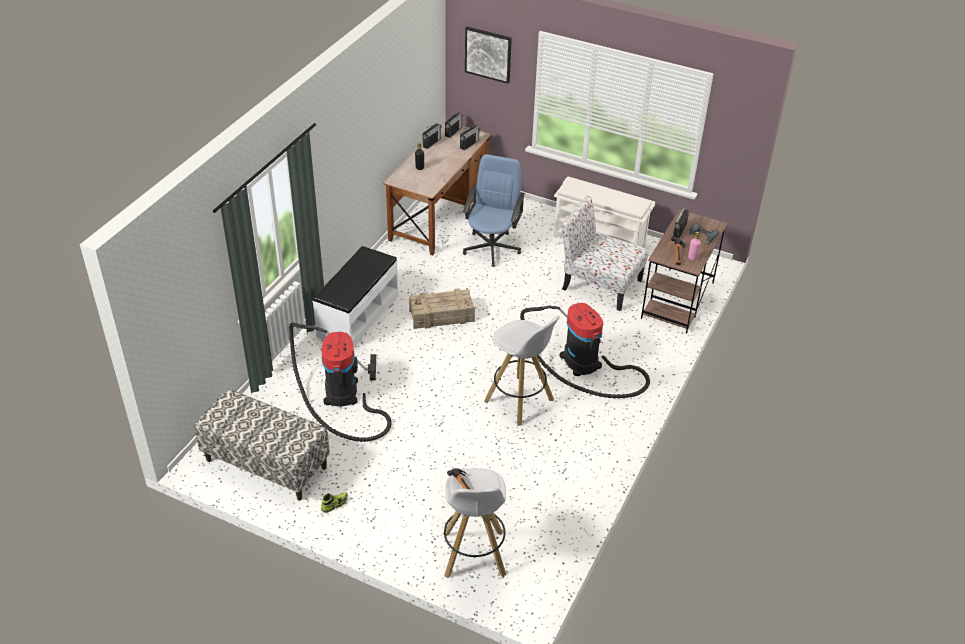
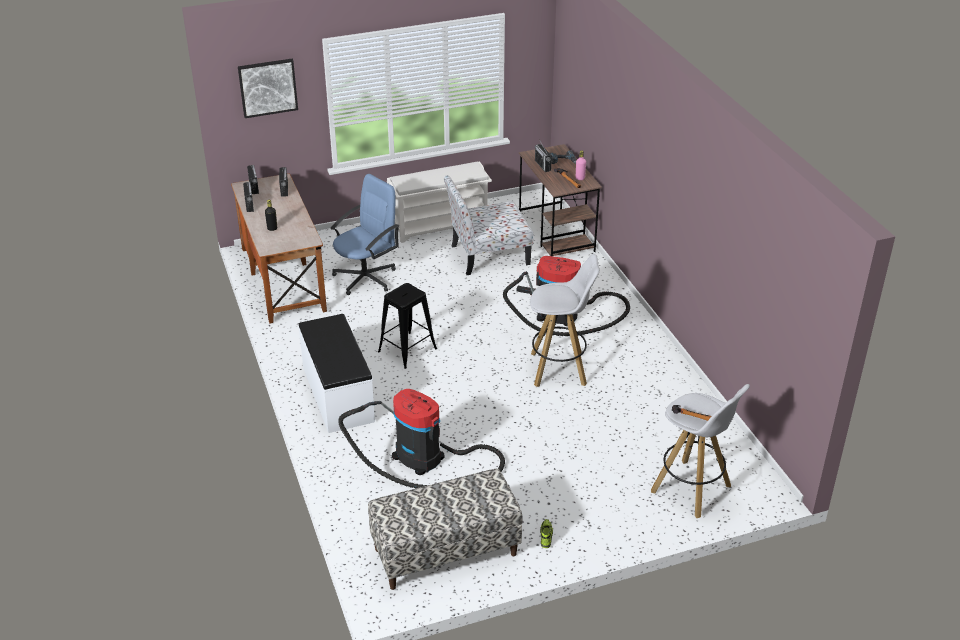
camera: 45 degrees left, 5 degrees down
(442, 316) = (407, 350): crate -> black stool
(492, 248) = (366, 278): blue office chair -> blue office chair turned 75 degrees clockwise

